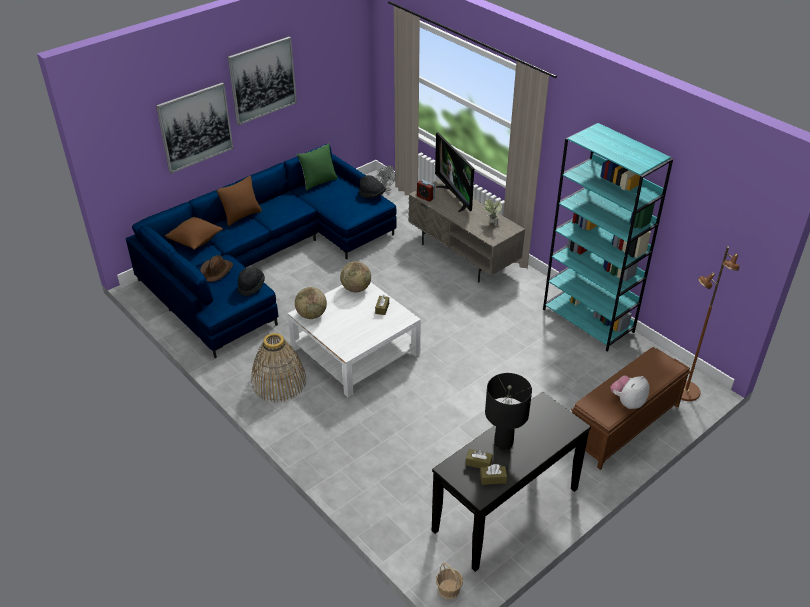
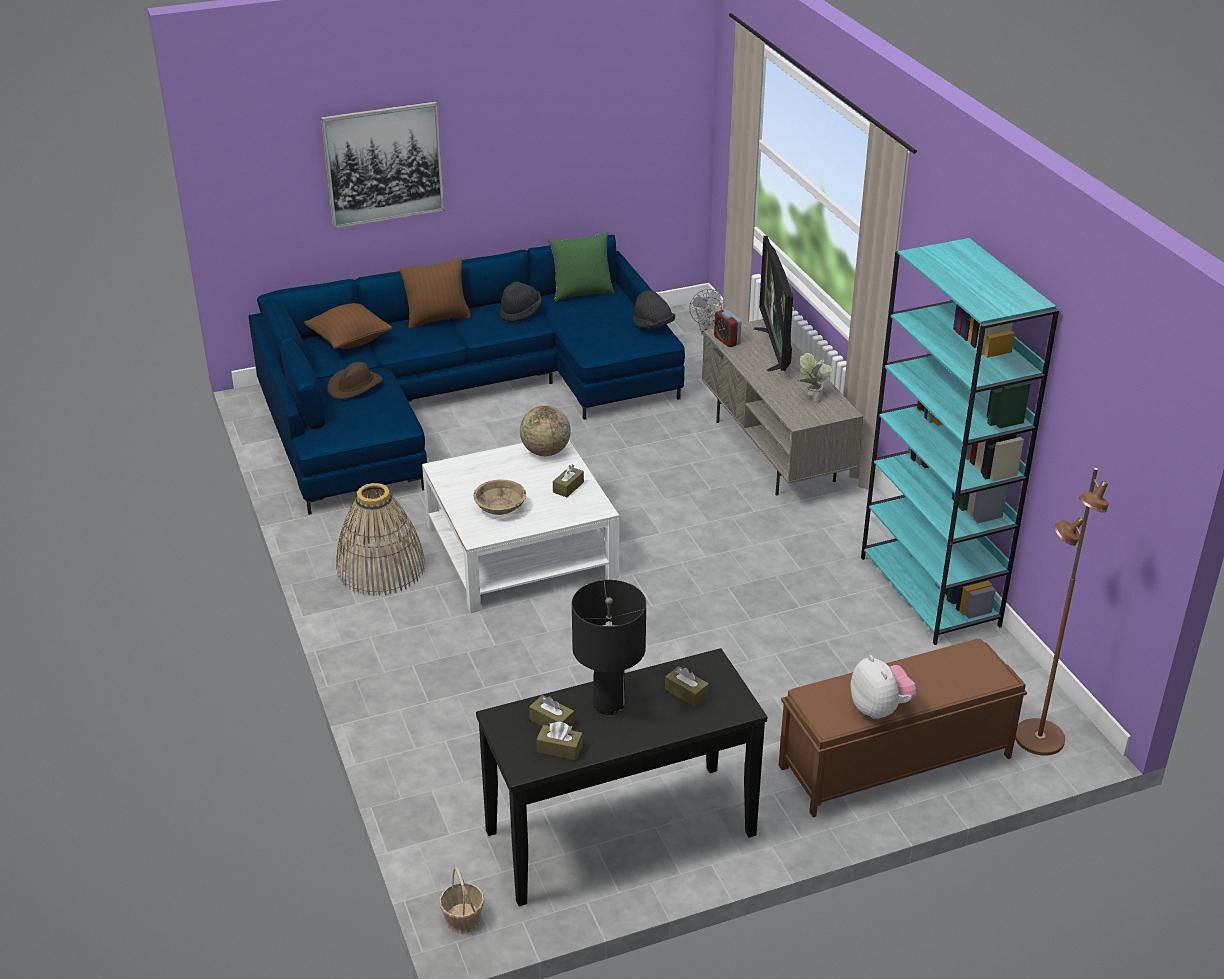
camera: 20 degrees right, 5 degrees down
(251, 287) = (391, 417): black hat -> black hat (520, 313)
(262, 80) = (507, 110): picture -> none
(311, 315) = (456, 474): globe -> none
(350, 331) = (500, 508): none -> beige bowl
(540, 424) = (686, 693): none -> brown tissue box
(627, 402) = (880, 709): plush toy -> plush toy turned 90 degrees clockwise

